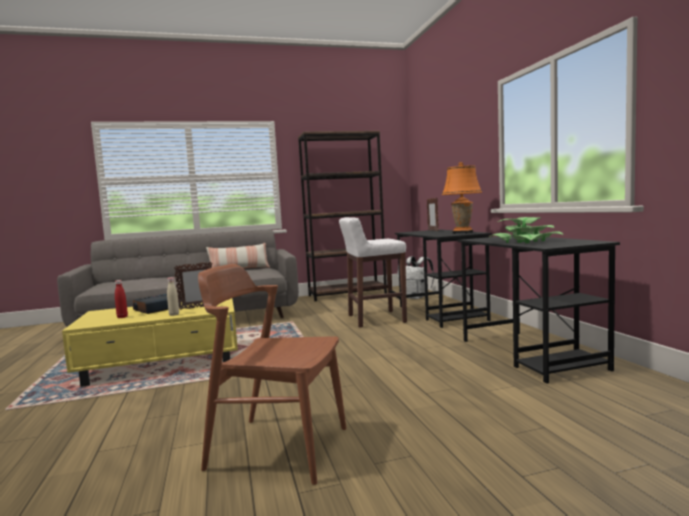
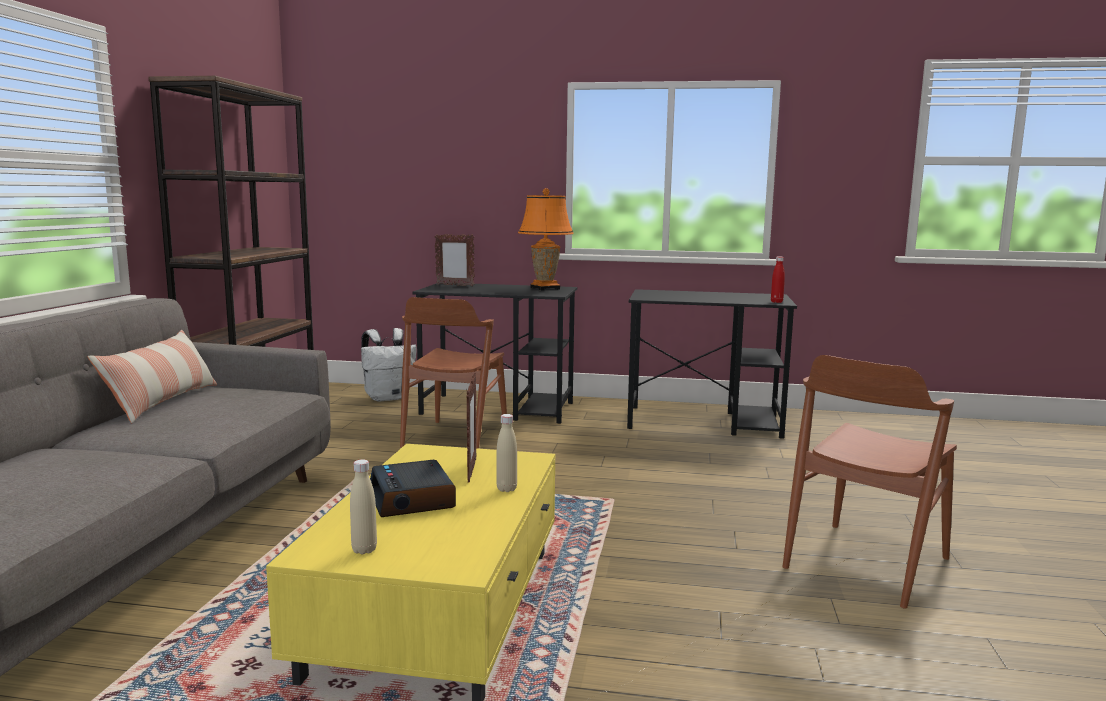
camera: 65 degrees left, 5 degrees up
(100, 315) = (364, 550): none -> beige bottle
(122, 317) = (443, 529): red bottle -> red bottle (776, 302)
(375, 319) = (455, 437): white stool -> brown chair
(525, 242) = (724, 298): potted plant -> none

